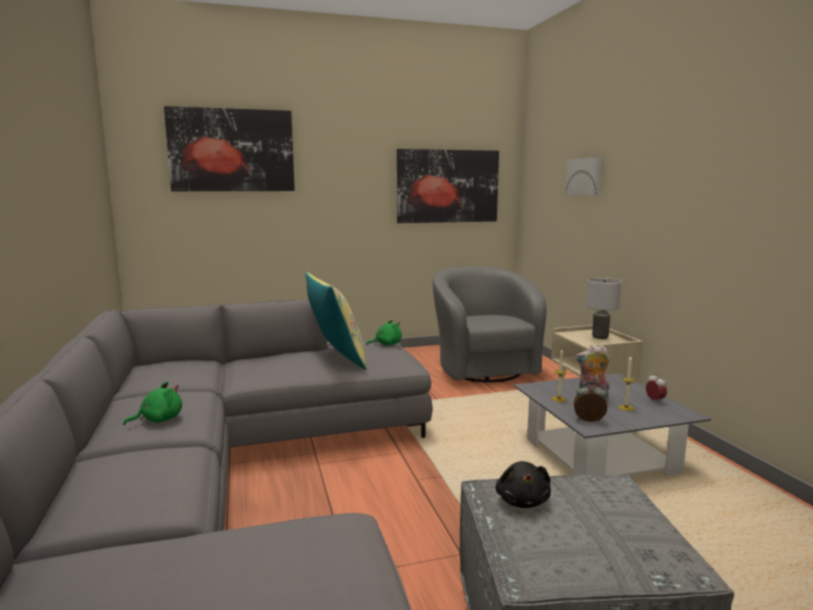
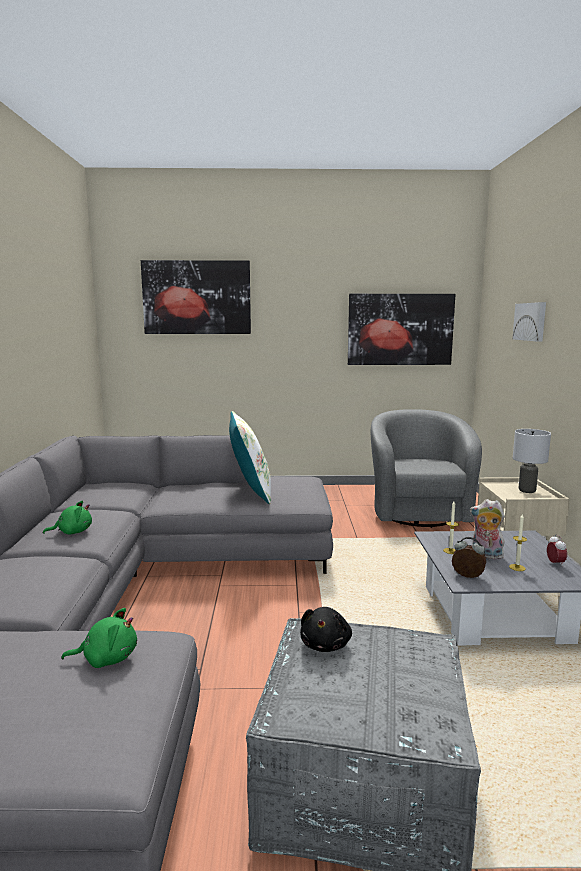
camera: 15 degrees right, 0 degrees up
(336, 358) = (250, 491): yellow pillow -> white pillow
(386, 344) = (305, 482): green plush toy -> green plush toy (107, 658)

